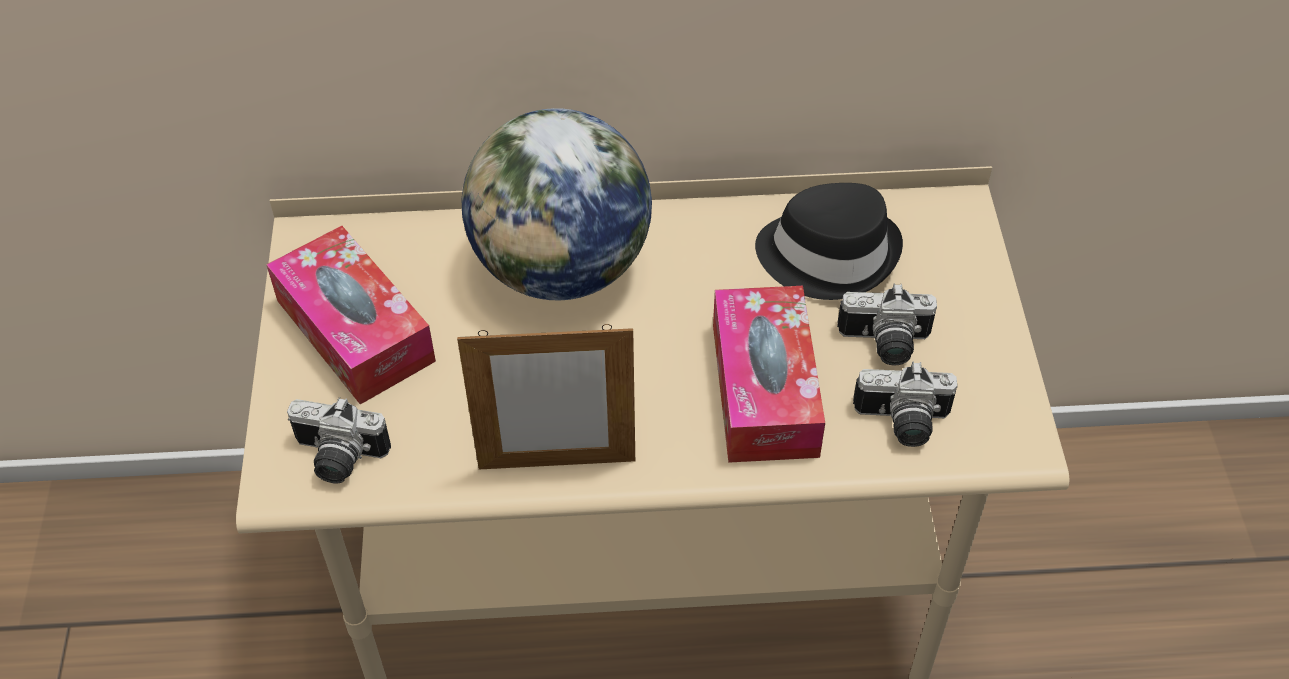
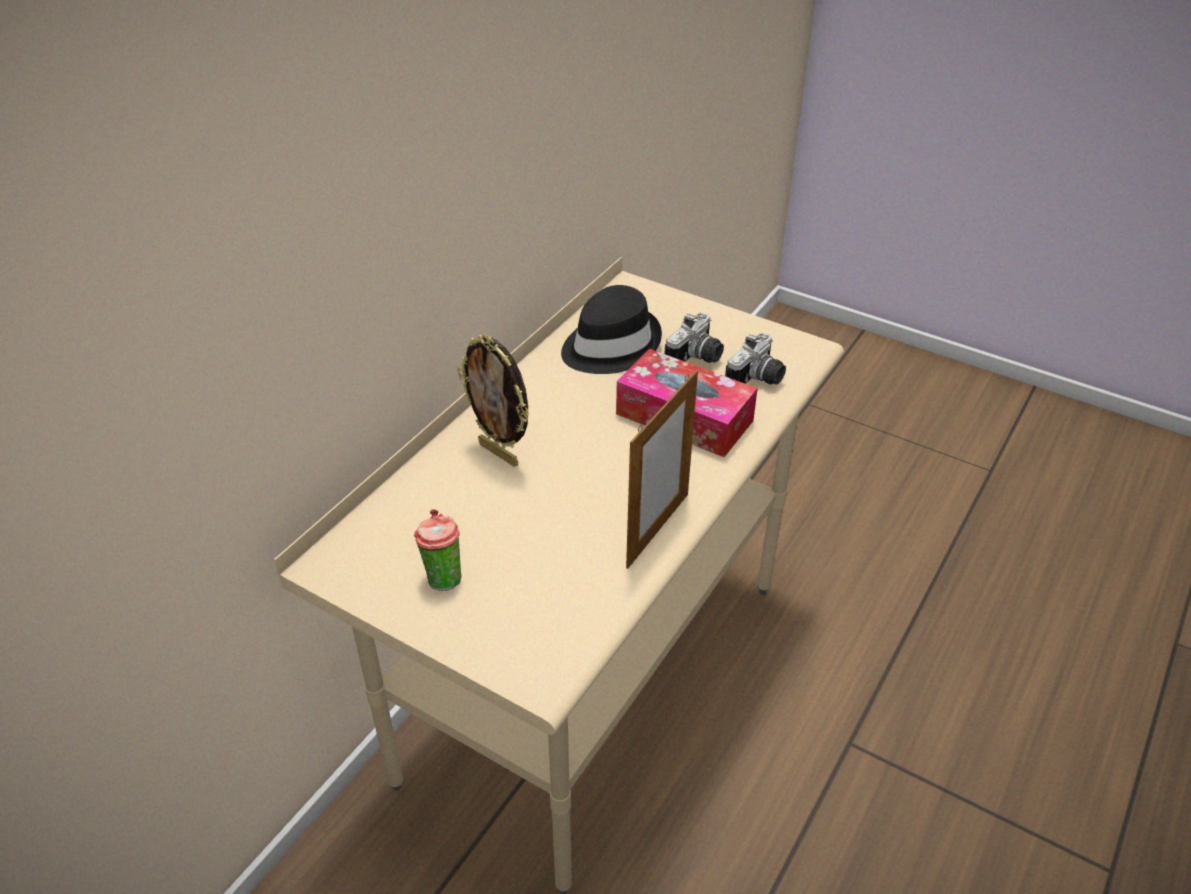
camera: 55 degrees left, 10 degrees down
(337, 459) = (550, 638): camera -> none
(355, 330) = (442, 577): tissue box -> cup
(562, 269) = (500, 453): globe -> picture frame

